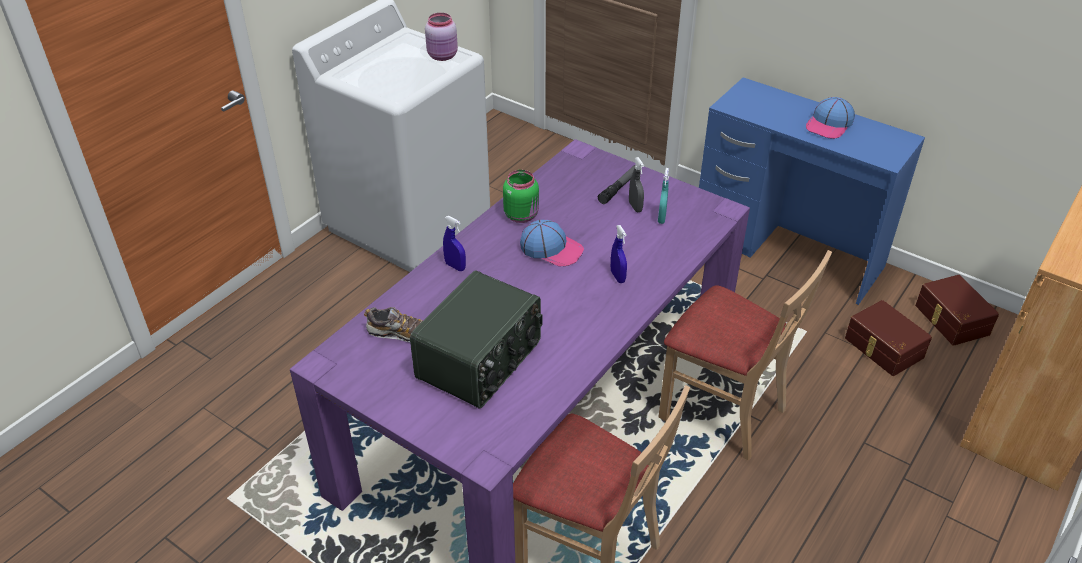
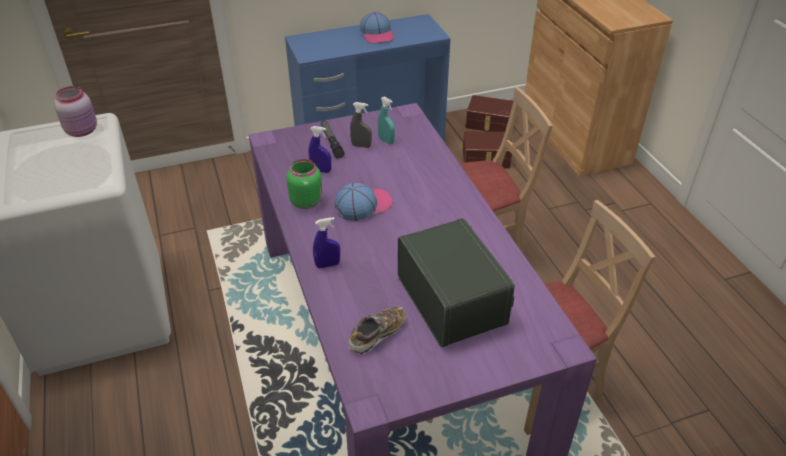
camera: 55 degrees left, 0 degrees up
(617, 276) = (427, 189): blue spray bottle -> blue spray bottle (321, 170)

